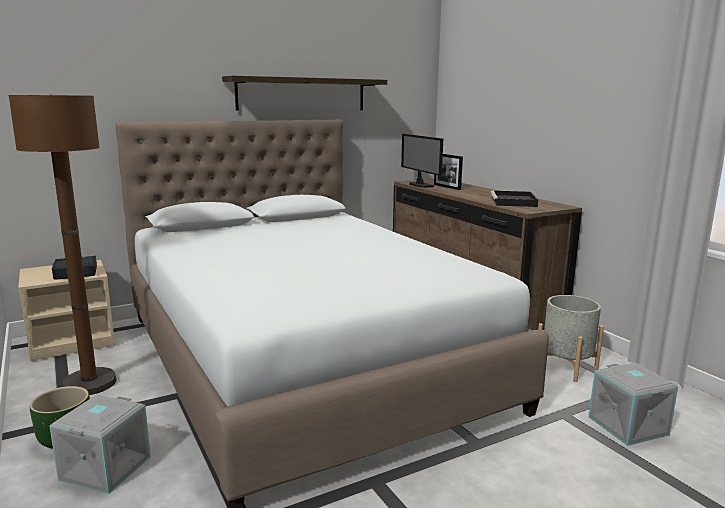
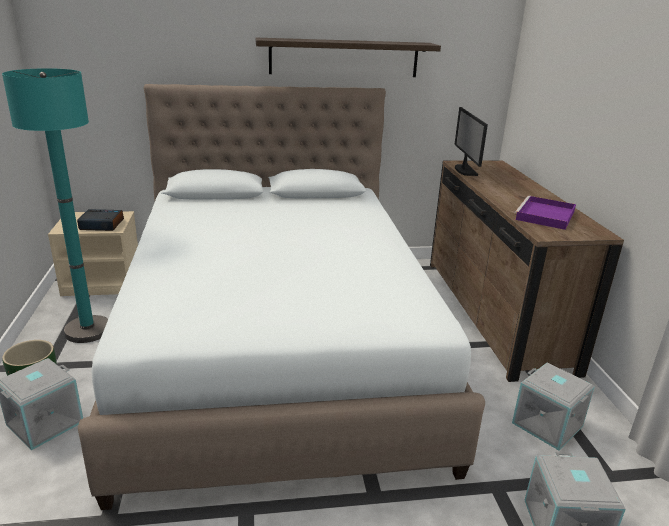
camera: 20 degrees right, 10 degrees up
(90, 383) = (88, 330): brown floor lamp -> turquoise floor lamp
(447, 187) = (493, 178): picture frame -> none
(514, 202) = (545, 216): black tray -> purple tray
(566, 366) = (548, 424): grey planter -> grey storage box

